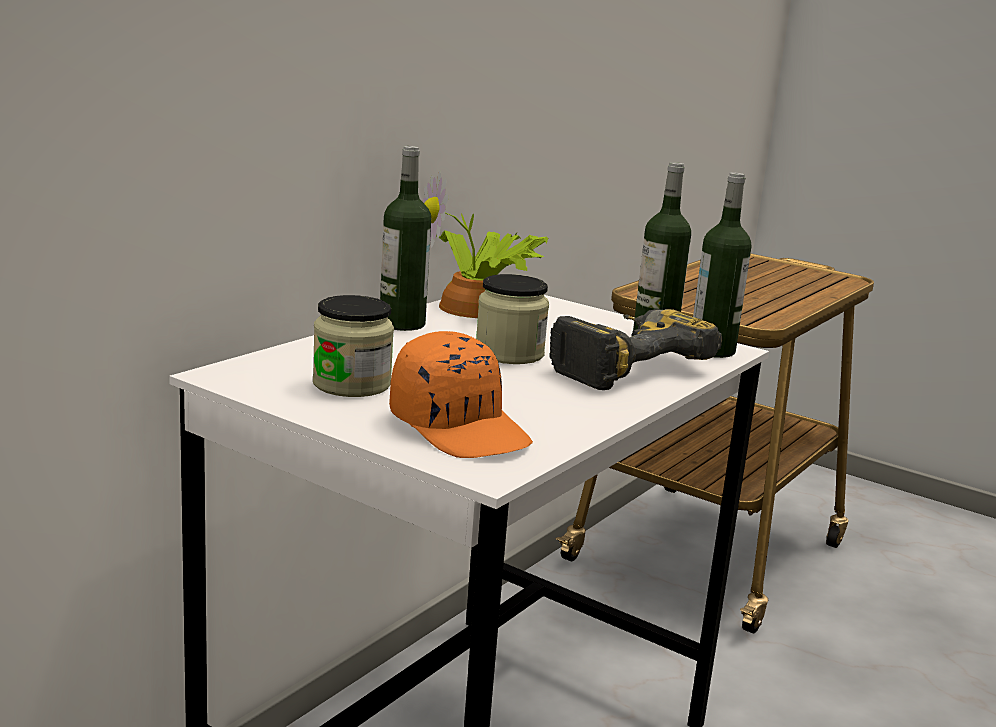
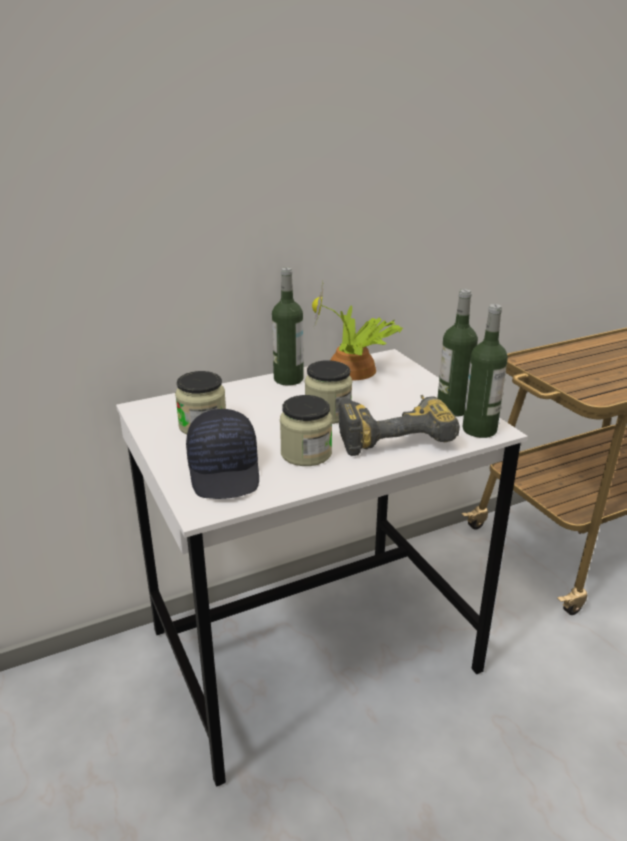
camera: 30 degrees right, 10 degrees up
(460, 428) = (225, 471): orange cap -> black cap
(541, 396) = (306, 453): none -> jar

